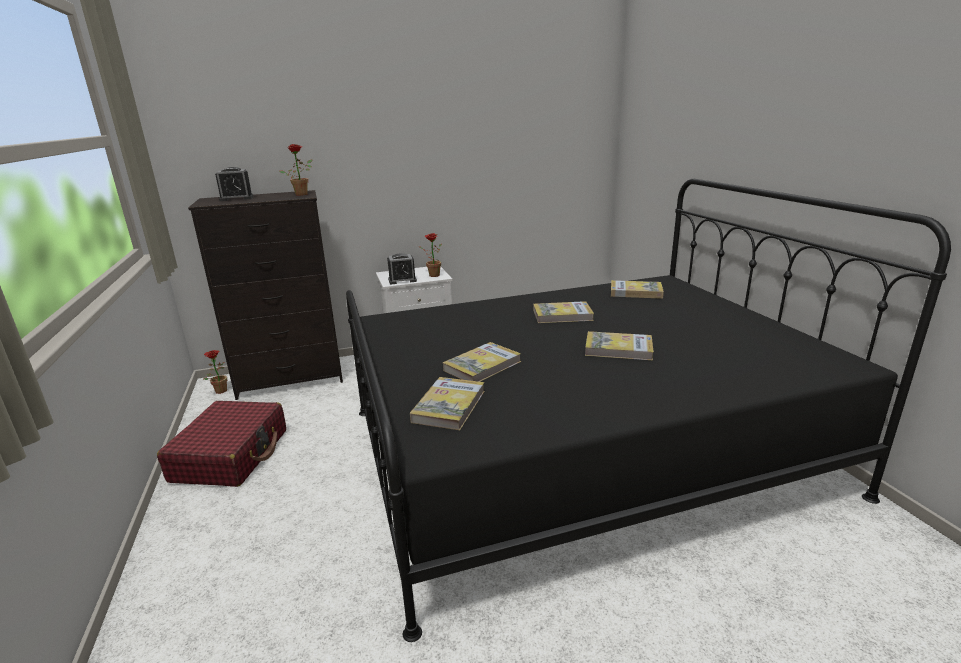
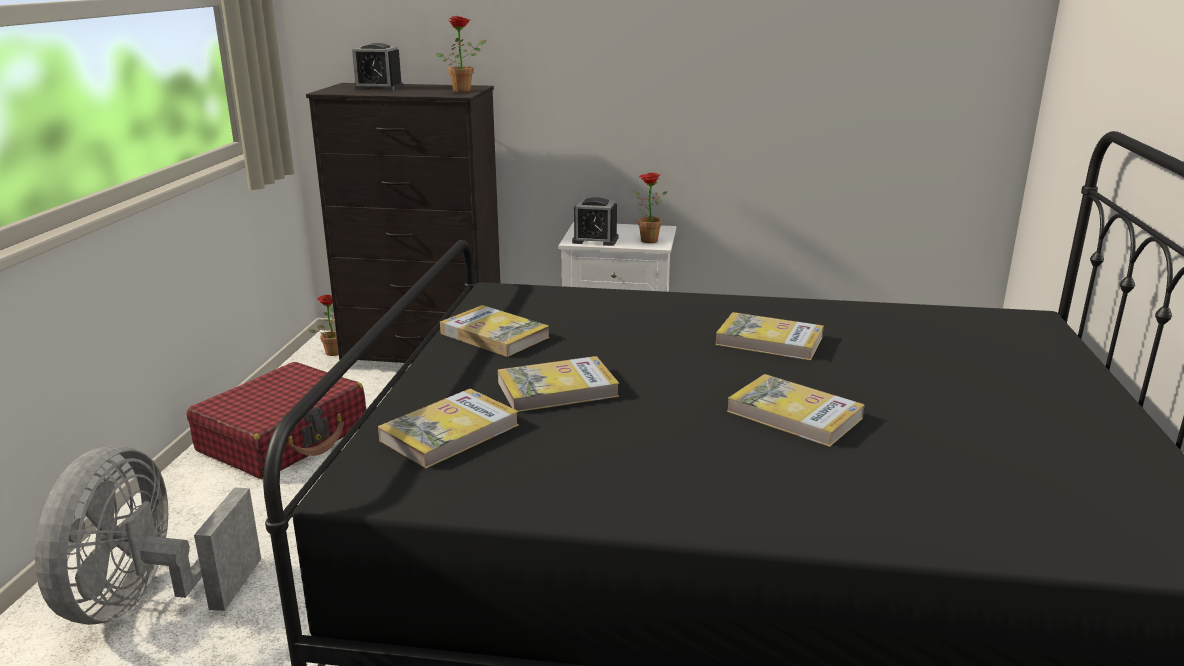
camera: 25 degrees right, 0 degrees up
(217, 595) = (149, 601): none -> grey fan
(636, 292) = (947, 329): book -> book (494, 335)

